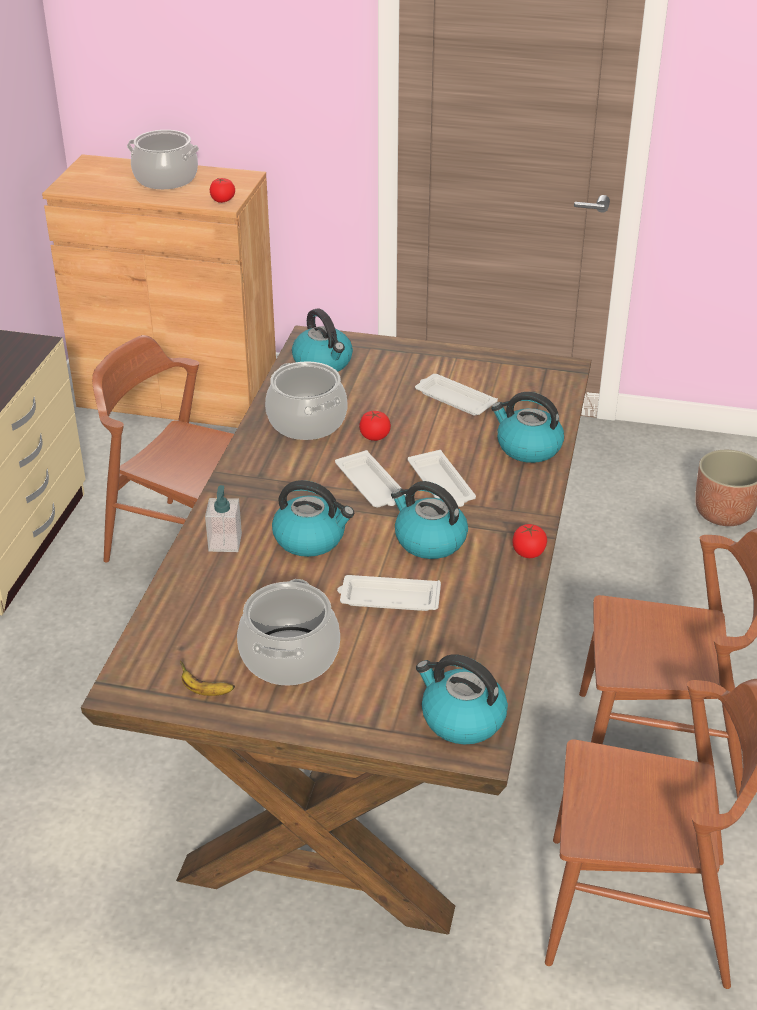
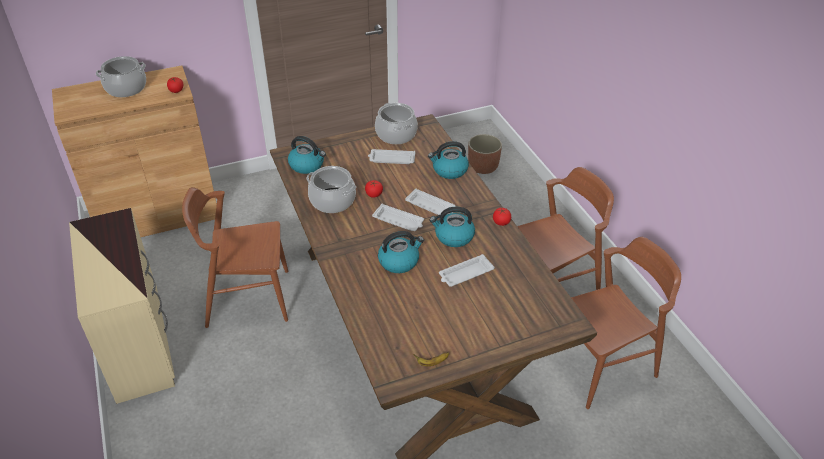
camera: 35 degrees left, 5 degrees up
(225, 542) = (360, 283): soap dispenser -> none
(289, 656) = (451, 325): cooking pot -> cooking pot (396, 134)
(461, 719) = (553, 314): kettle -> none

